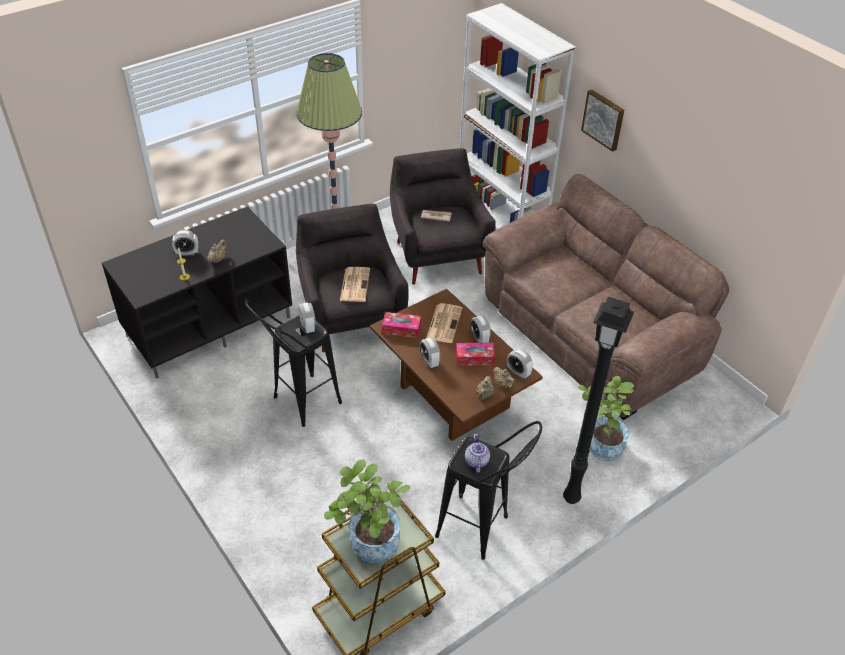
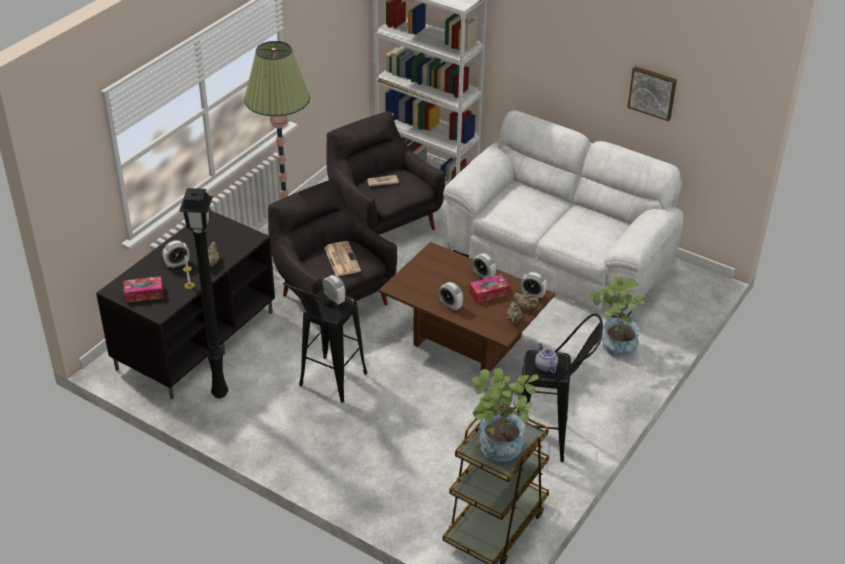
camera: 20 degrees left, 5 degrees down
(401, 329) = (409, 285): tissue box -> tissue box (144, 294)
(444, 323) = (445, 271): newspaper -> none
(572, 499) = (612, 395): black floor lamp -> black floor lamp (220, 394)
(591, 333) = (560, 256): brown sofa -> white sofa
(604, 119) = (527, 55): picture -> picture (652, 92)

